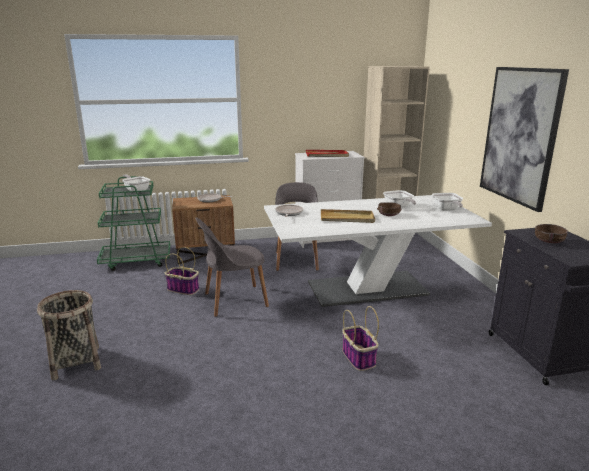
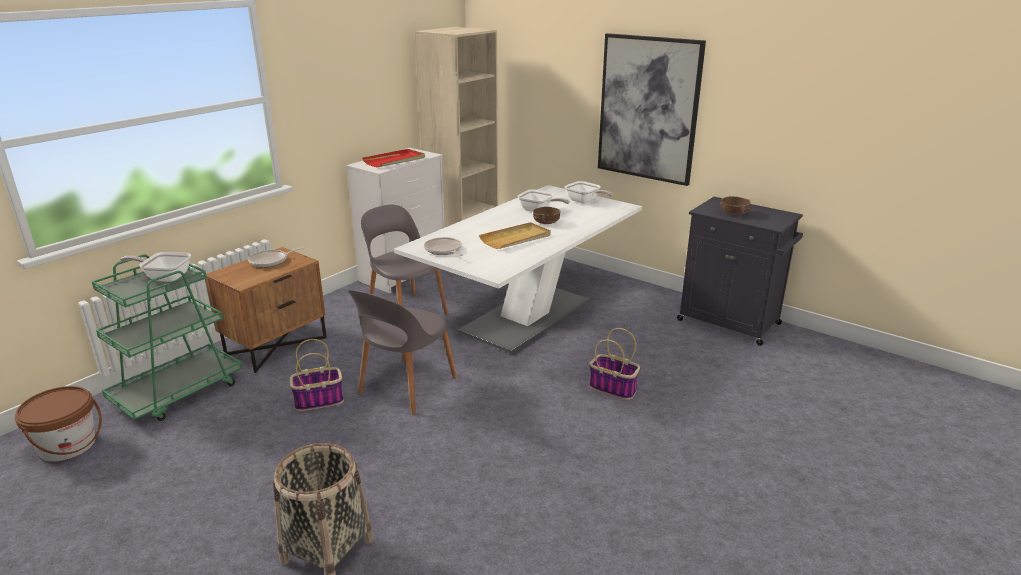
camera: 40 degrees left, 5 degrees up
(70, 267) = (67, 445): none -> brown bucket

